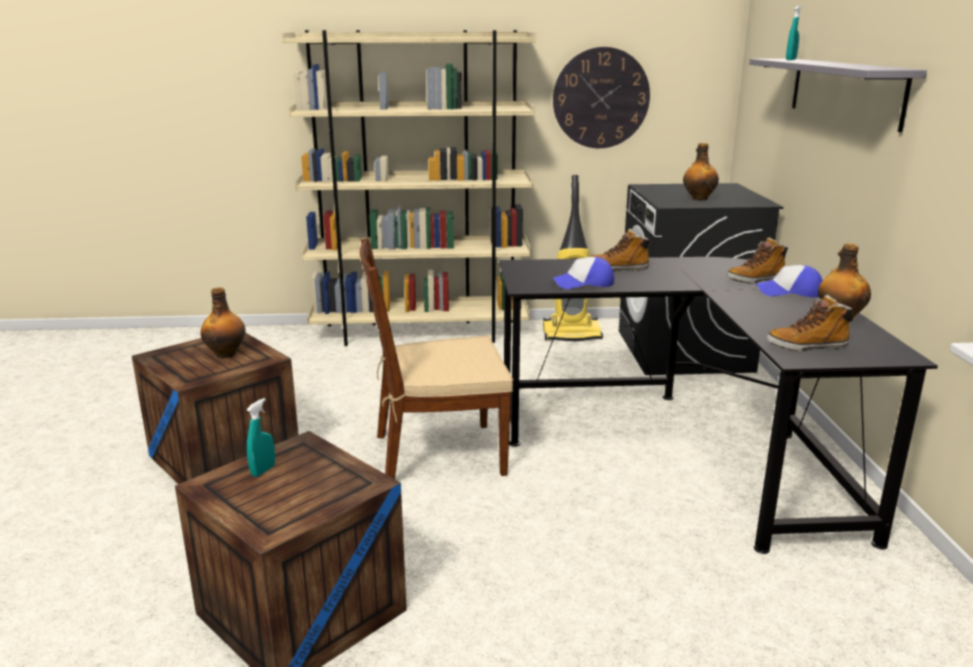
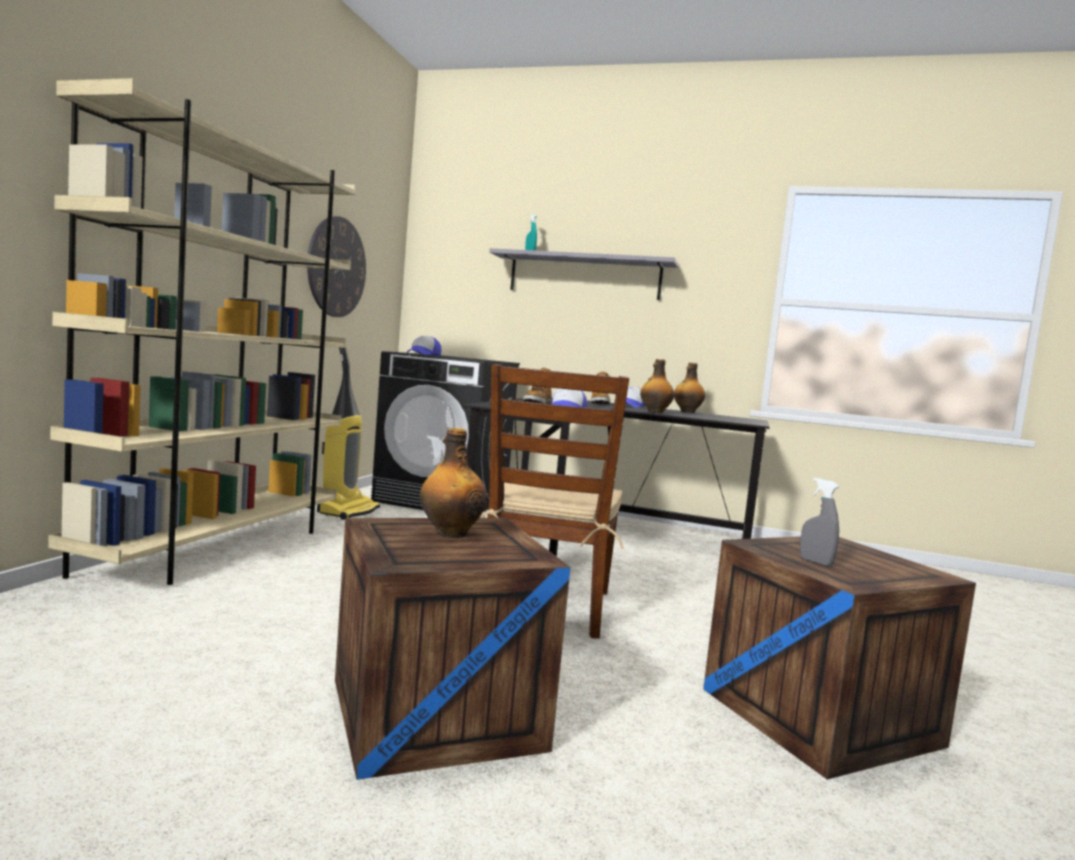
camera: 70 degrees left, 15 degrees down
(263, 470) = (815, 562): turquoise spray bottle -> grey spray bottle
(663, 190) = (423, 354): none -> cap
(699, 198) = (468, 358): bottle -> bottle (654, 412)
(807, 346) = (734, 420): boot -> none

